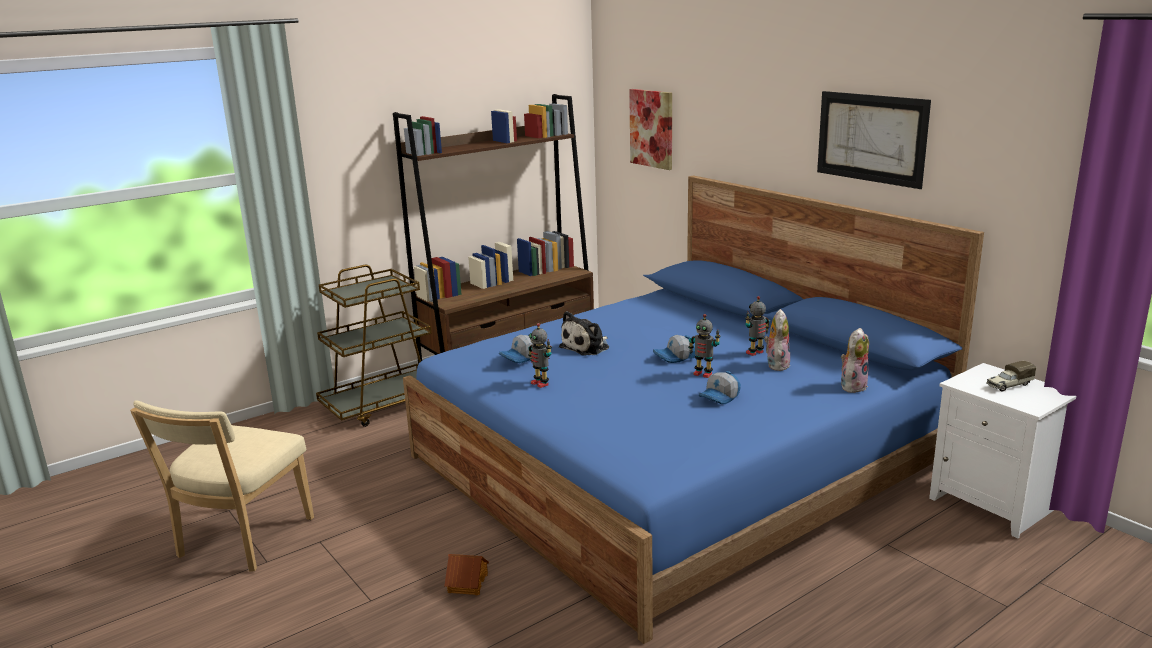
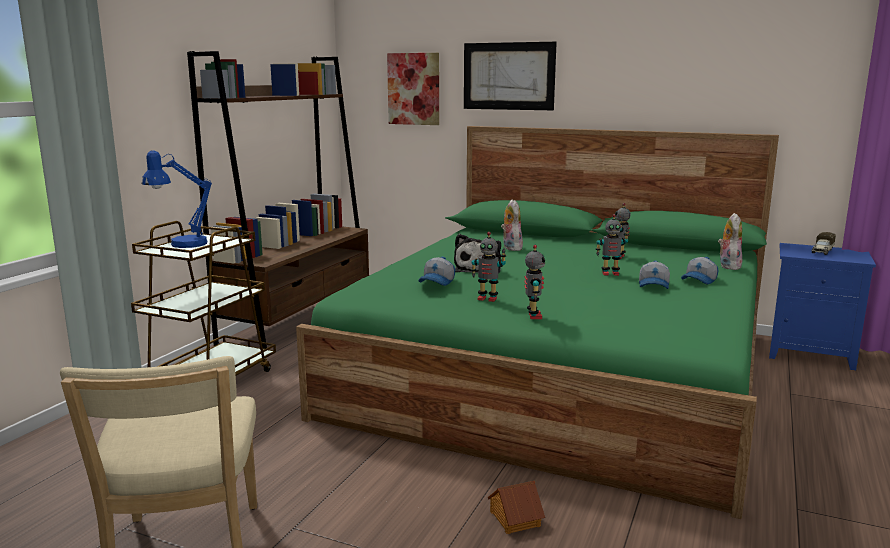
camera: 30 degrees left, 5 degrees down
(360, 288) = (181, 245): none -> blue table lamp
(548, 410) = (533, 316): none -> toy robot
(675, 462) = (560, 372): blue bed -> green bed
(676, 357) = (568, 266): cap -> cap (700, 280)
(776, 364) = (650, 261): plush toy -> plush toy (510, 248)
(871, 138) = (662, 71): picture -> picture (508, 76)
(994, 505) = (811, 353): white nightstand -> blue nightstand

